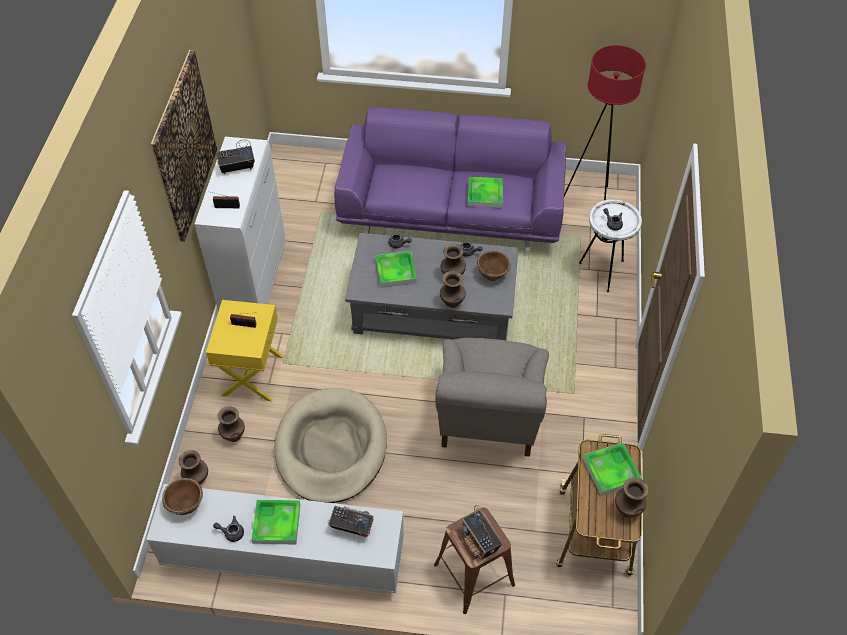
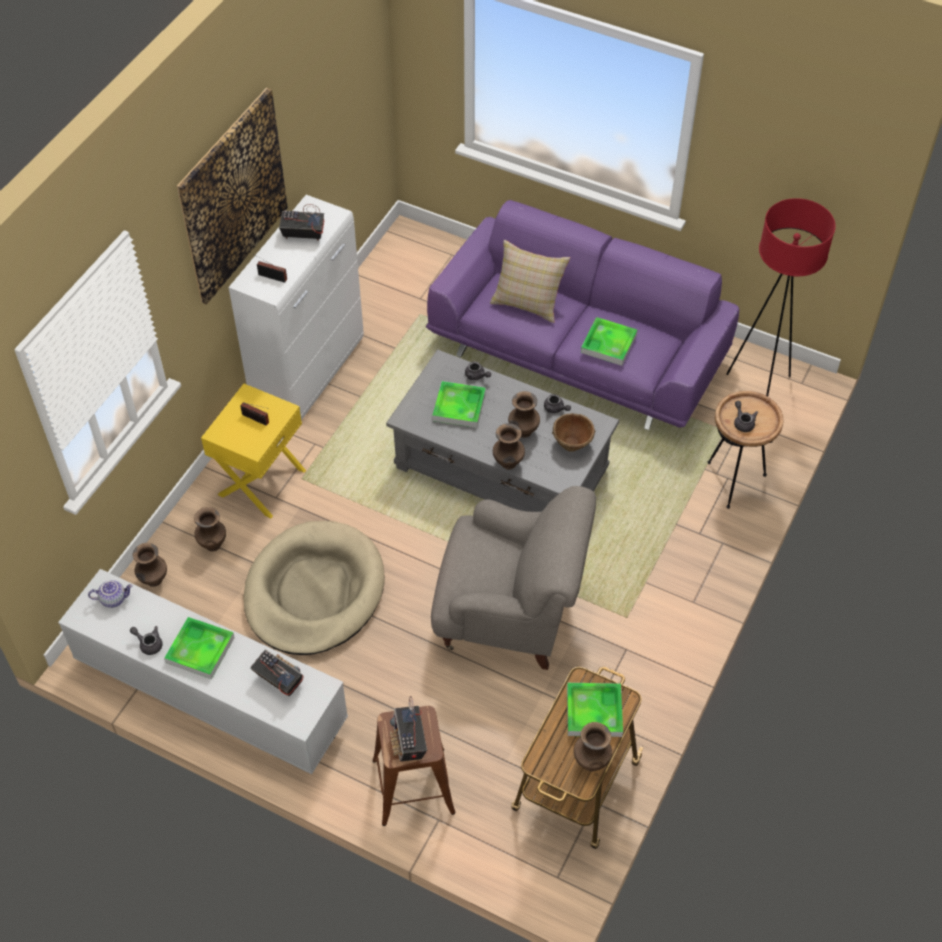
camera: 20 degrees right, 0 degrees up
(185, 504) = (113, 598): brown bowl -> teapot
(411, 179) = (528, 301): none -> beige pillow
(488, 418) = (510, 614): grey armchair -> grey armchair turned 105 degrees counterclockwise
(603, 271) = (733, 481): white side table -> brown side table

